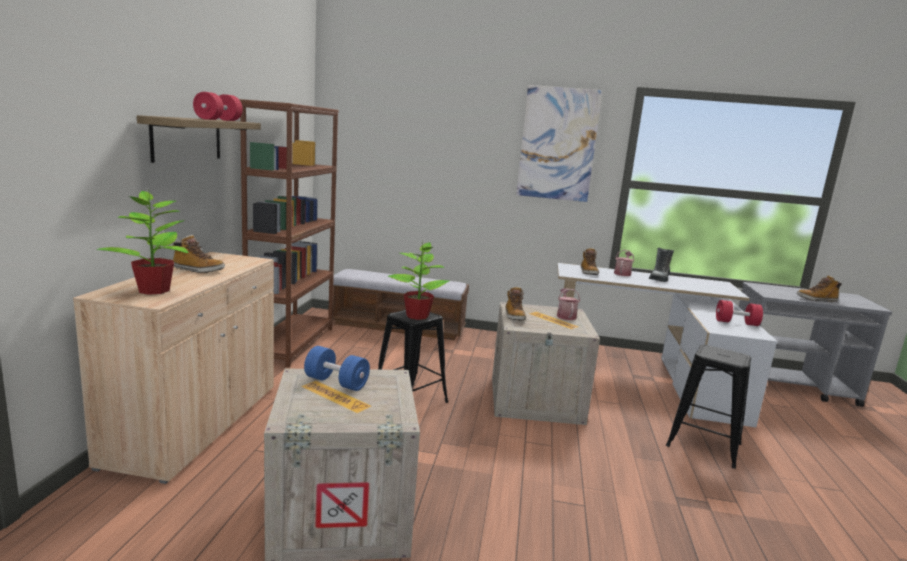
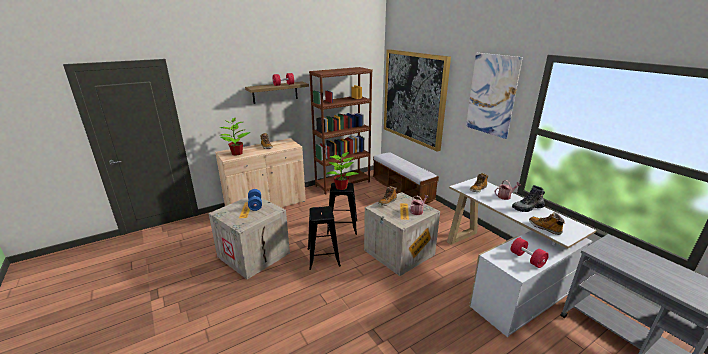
camera: 50 degrees right, 10 degrees up
(400, 162) = (414, 97): none -> picture
(703, 445) = (445, 322): black stool -> black stool (323, 257)
(816, 300) = (641, 273): boot -> boot (545, 228)

